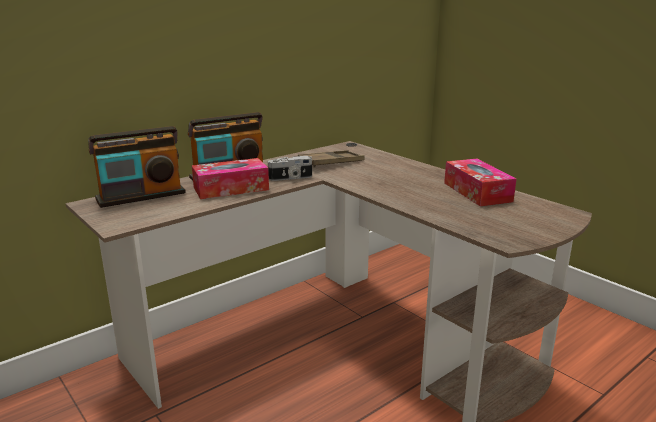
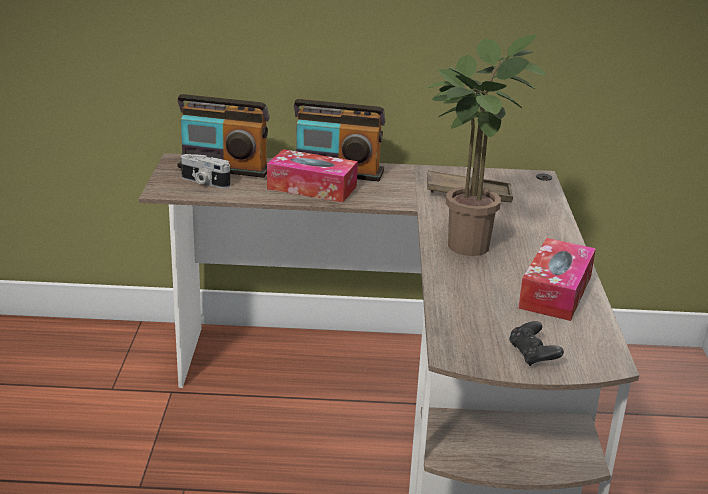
camera: 40 degrees right, 5 degrees up
(290, 178) = (388, 196): camera -> camera (204, 182)
(384, 185) = (466, 242): none -> potted plant
(537, 224) = (533, 355): none -> black game controller

